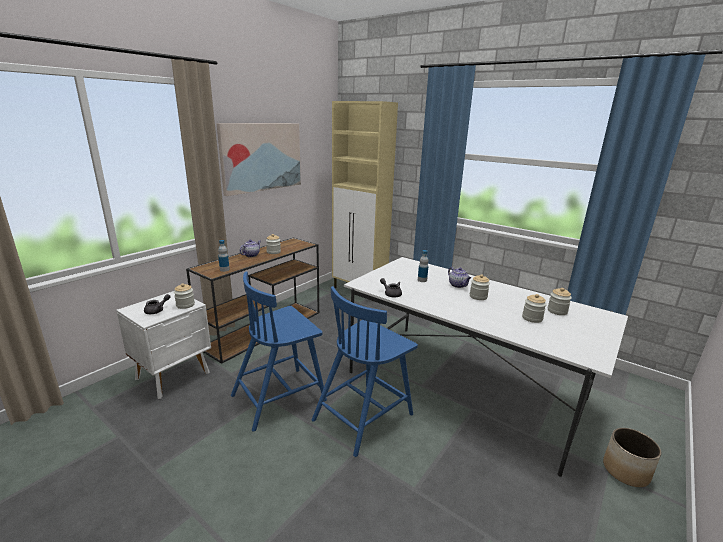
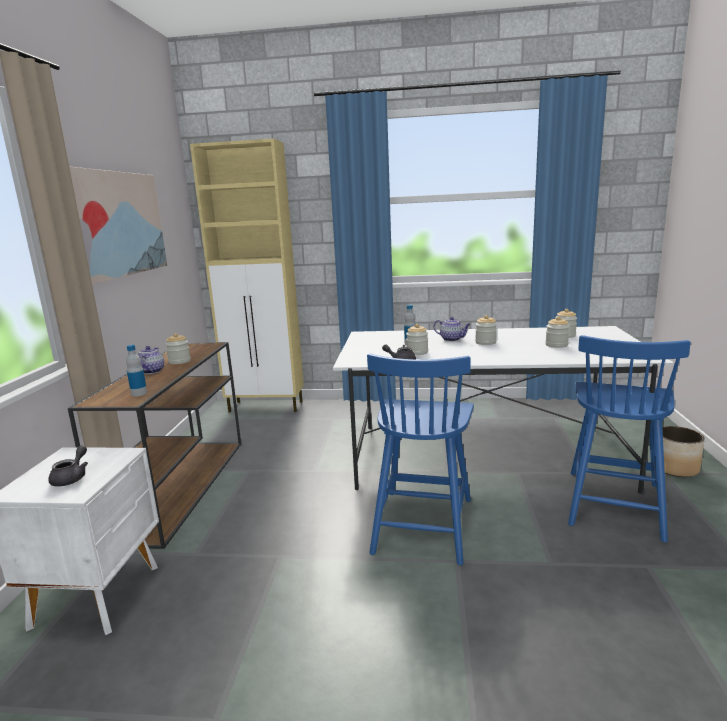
camera: 30 degrees left, 5 degrees down
(185, 305) = (112, 457): jar -> jar (417, 352)
(280, 397) = (300, 549): blue chair -> blue chair (613, 502)

